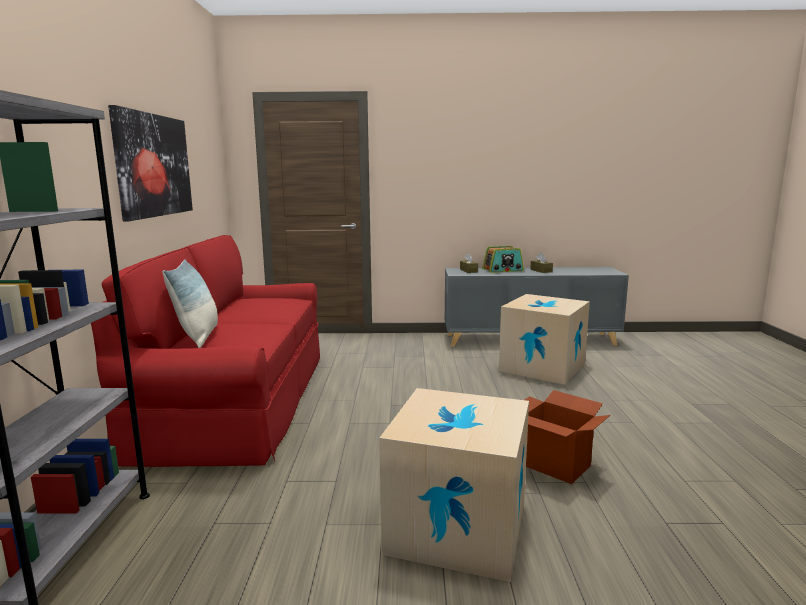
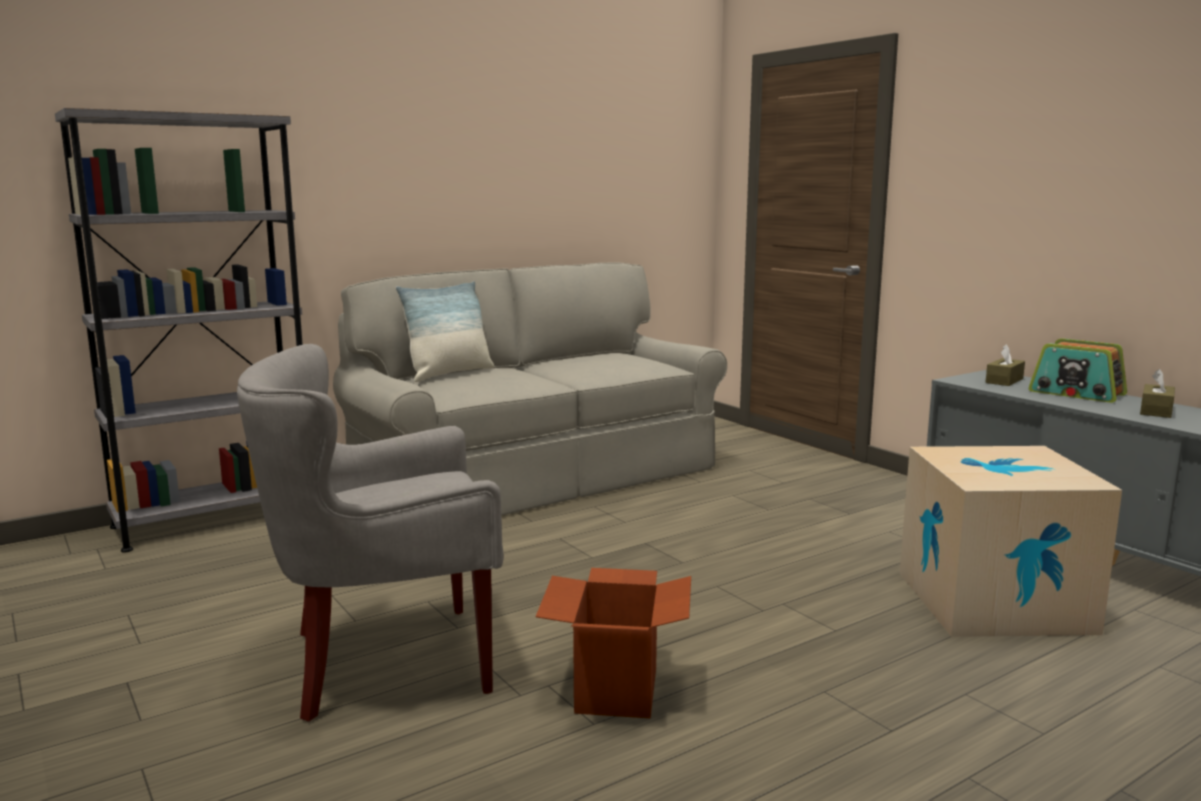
camera: 55 degrees right, 0 degrees up
(153, 165) = (509, 168): picture -> none
(239, 400) = (536, 476): red sofa -> grey sofa
(457, 527) = (384, 661): cardboard box -> grey armchair

